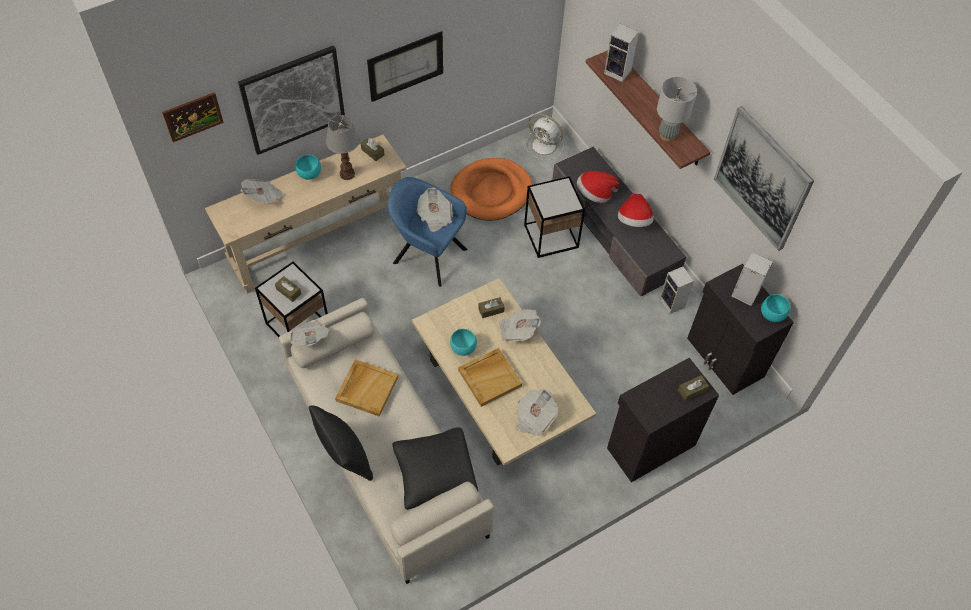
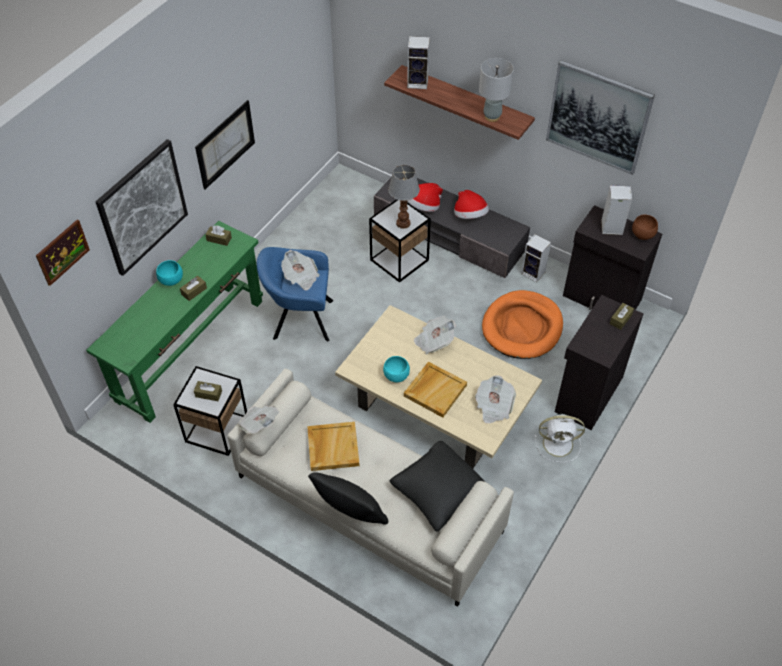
camera: 25 degrees left, 5 degrees down
(264, 197) = (140, 317): newspaper -> none
(318, 242) = (191, 349): beige console table -> green console table
(347, 174) = (207, 267): table lamp -> table lamp (403, 223)
(491, 192) = (324, 244): orange dog bed -> orange dog bed (522, 327)
(491, 310) = (400, 334): brown tissue box -> brown tissue box (194, 291)
(545, 146) = (347, 189): white fan -> white fan (559, 444)
(771, 315) = (642, 235): turquoise bowl -> brown bowl

